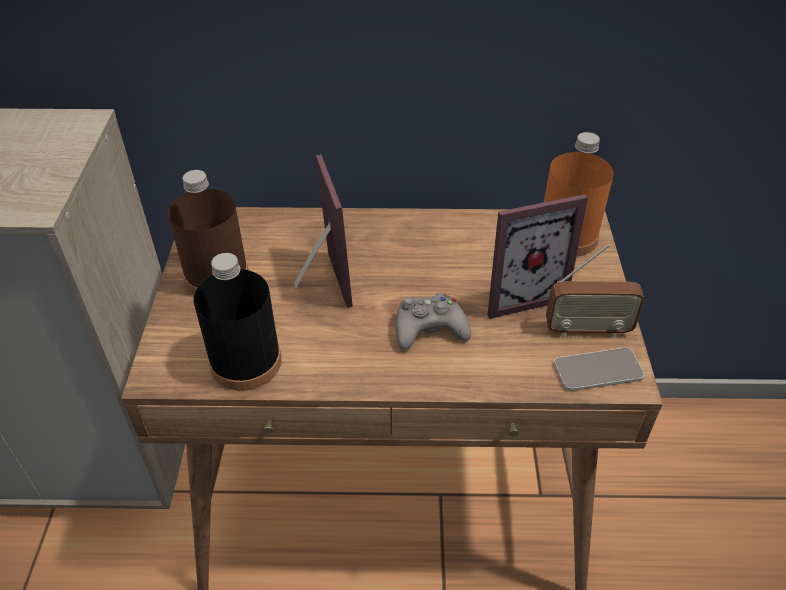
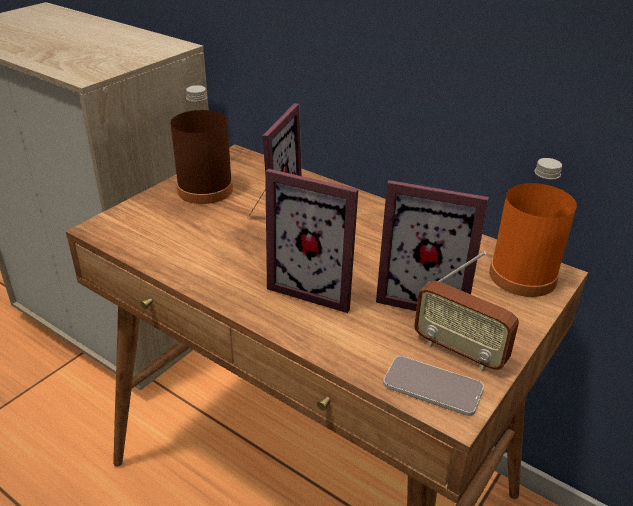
camera: 35 degrees right, 10 degrees down
(245, 362) = (161, 246): black bottle -> none
(429, 329) = (317, 286): grey game controller -> picture frame

